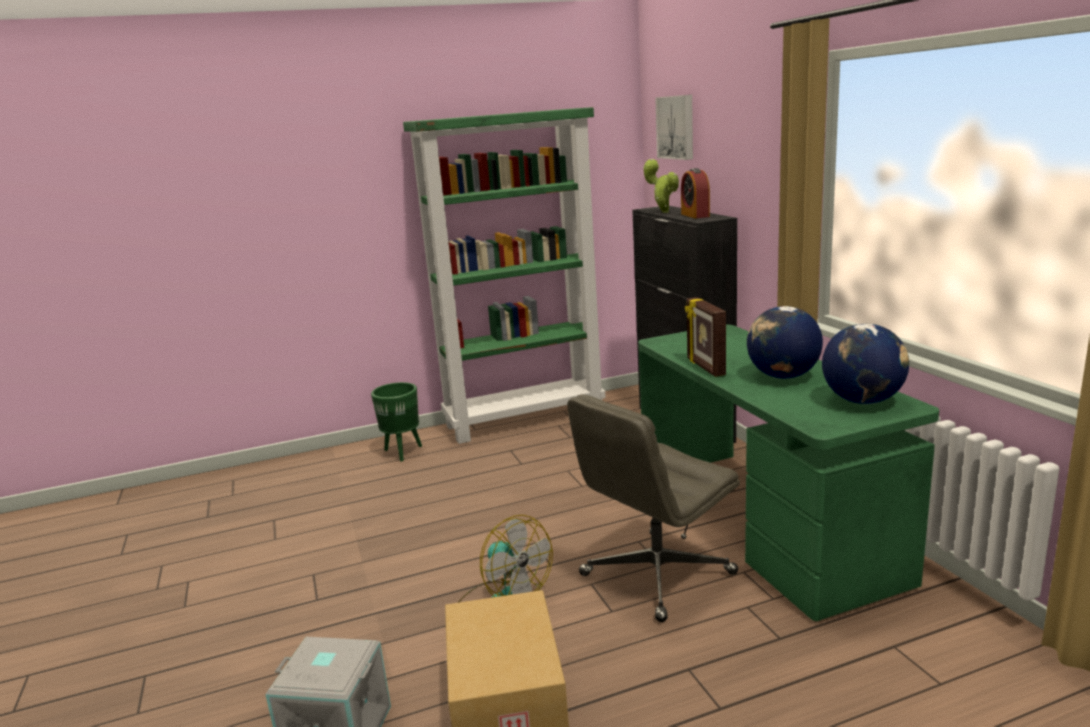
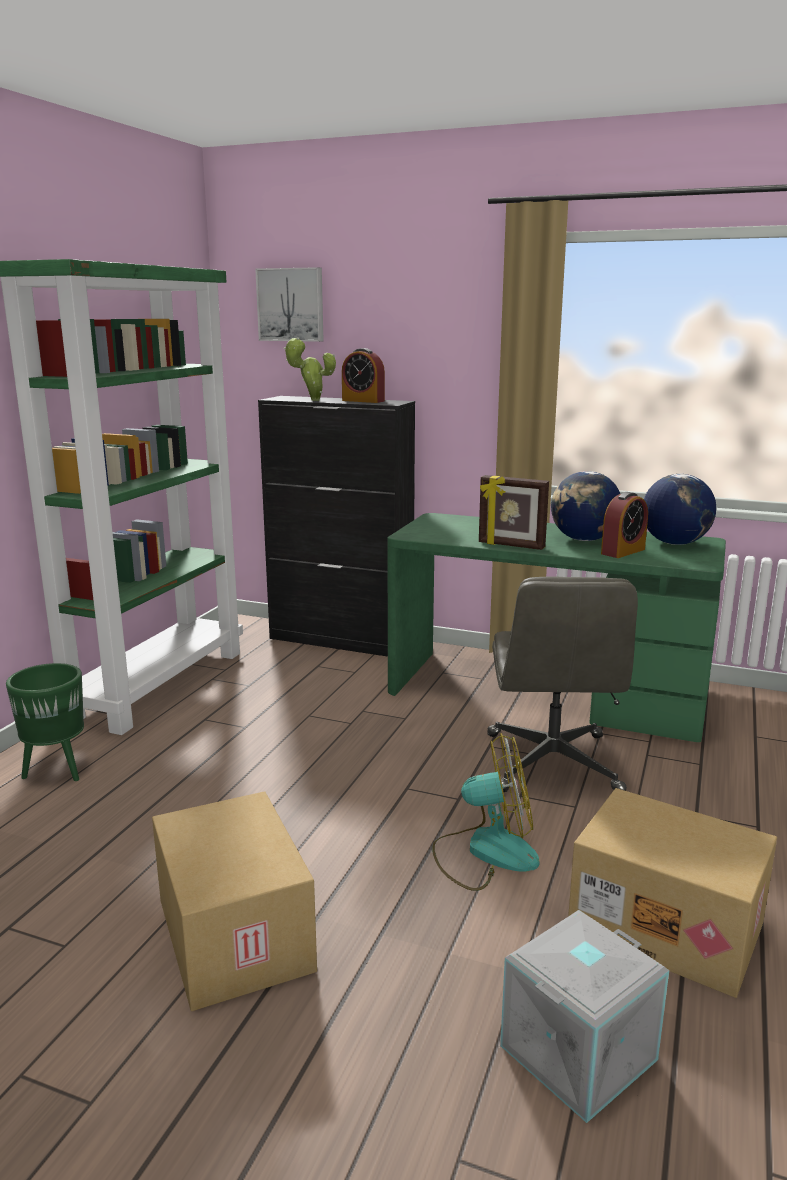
camera: 50 degrees left, 0 degrees up
(326, 572) = (231, 934): none -> cardboard box
(784, 396) = (623, 551): none -> alarm clock

